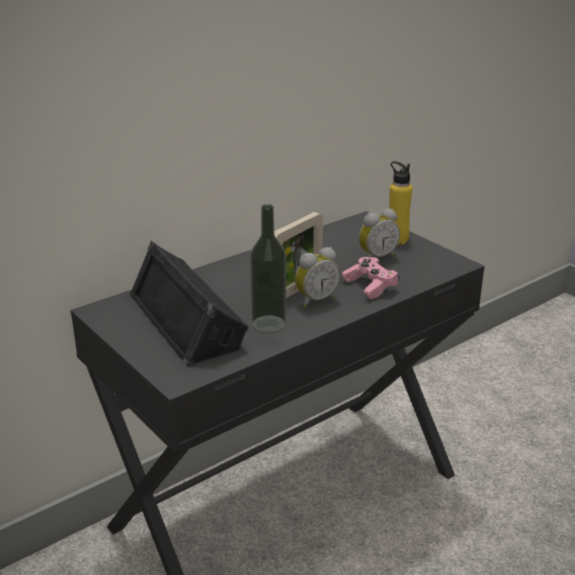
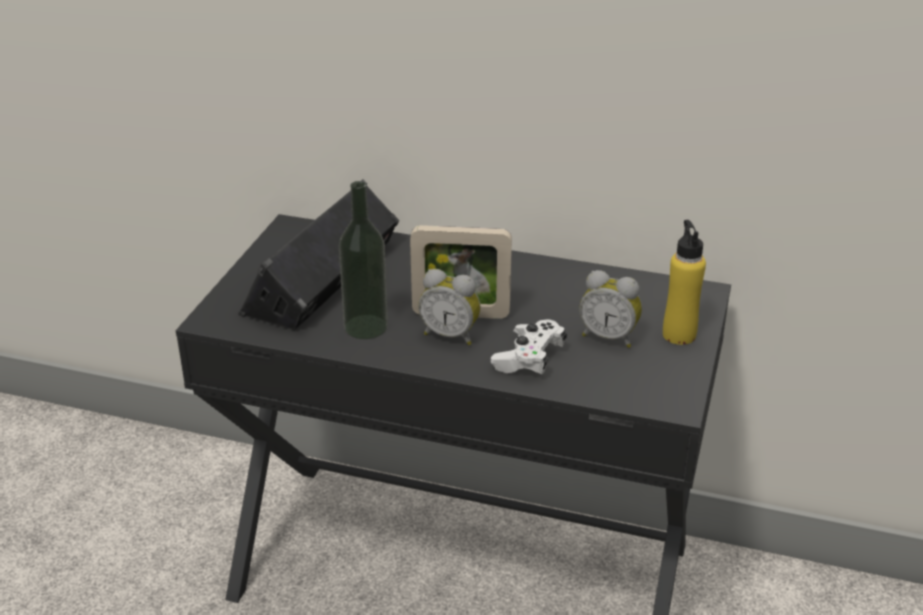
camera: 55 degrees right, 5 degrees up
(370, 286) = (529, 358): pink game controller -> white game controller

